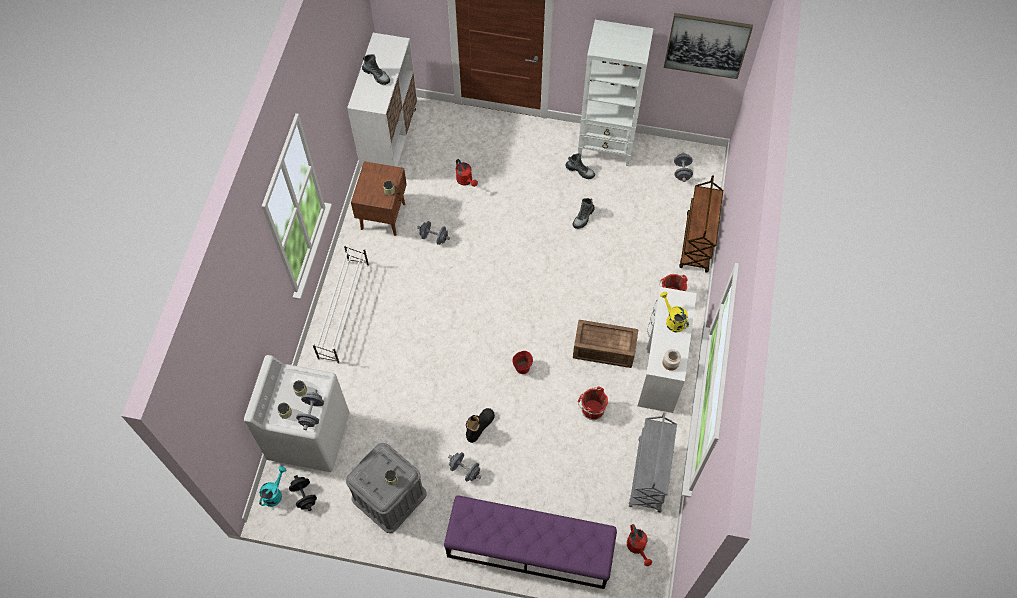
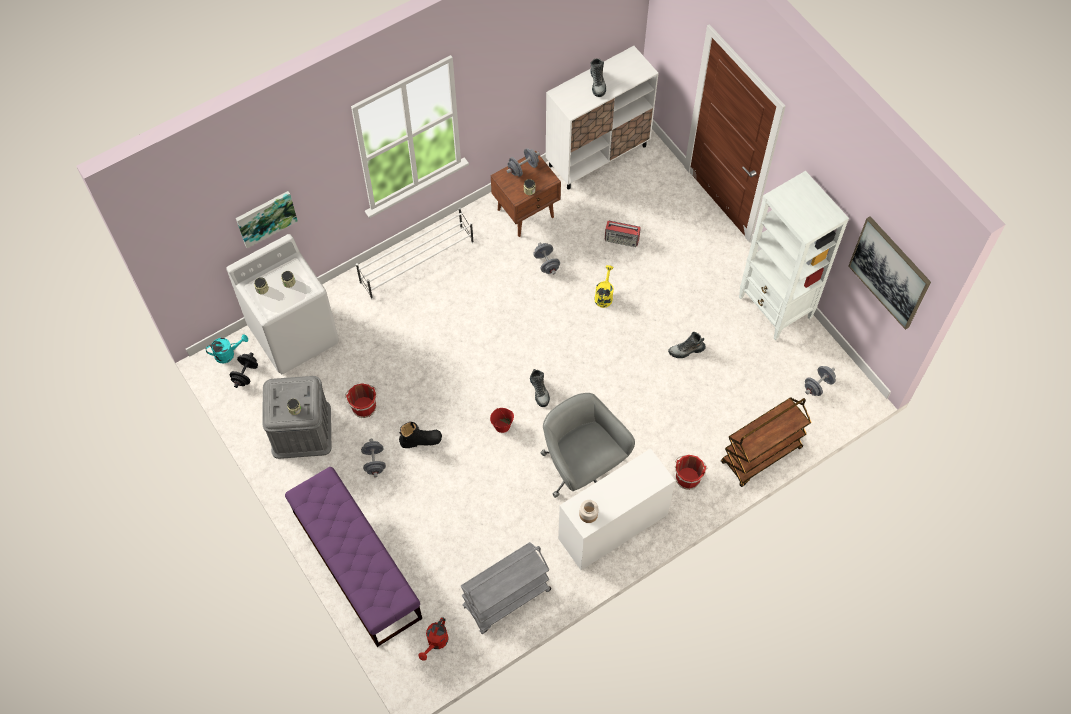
camera: 45 degrees right, 0 degrees up
(249, 353) = (266, 218): none -> picture
(312, 414) = (278, 306): grey dumbbell -> grey dumbbell (523, 168)
(466, 181) = (622, 239): red watering can -> radio
(580, 171) = (727, 310): boot -> boot (539, 391)
(591, 409) = (519, 507): red bucket -> red bucket (363, 406)
(603, 349) = (582, 469): crate -> grey office chair
(672, 320) = (629, 483): yellow watering can -> yellow watering can (604, 295)

